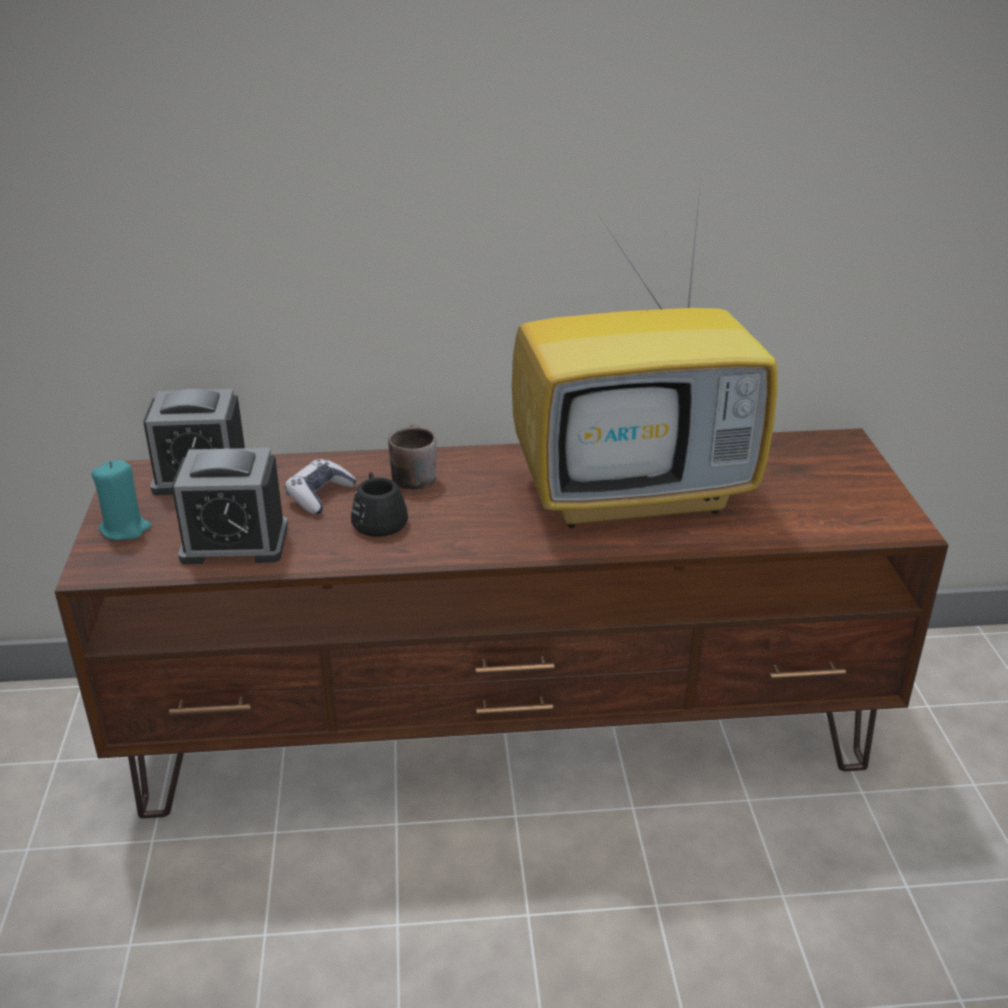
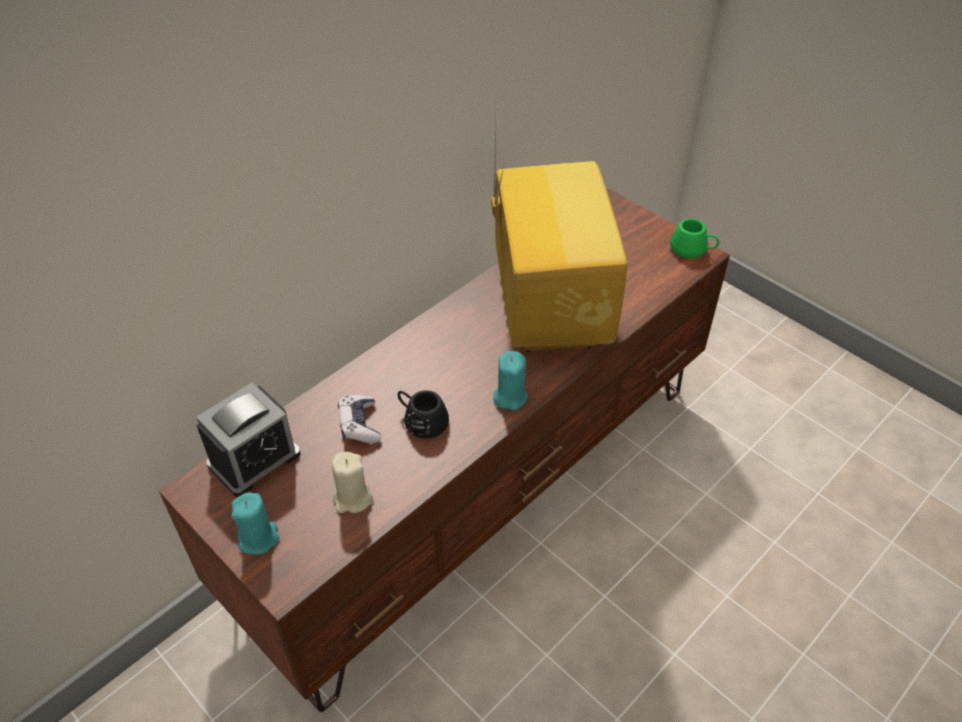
camera: 40 degrees left, 15 degrees up
(235, 543) = (352, 498): alarm clock -> beige candle
(410, 475) = (398, 372): brown mug -> none
(490, 543) = (510, 397): none -> turquoise candle
(636, 493) = (546, 308): television -> television turned 45 degrees counterclockwise
(899, 519) = (692, 249): none -> green mug

